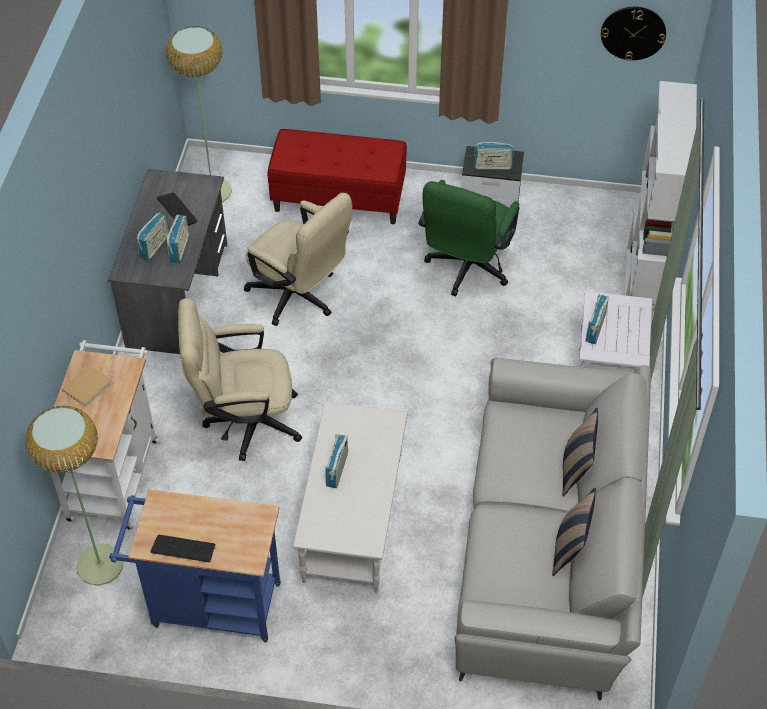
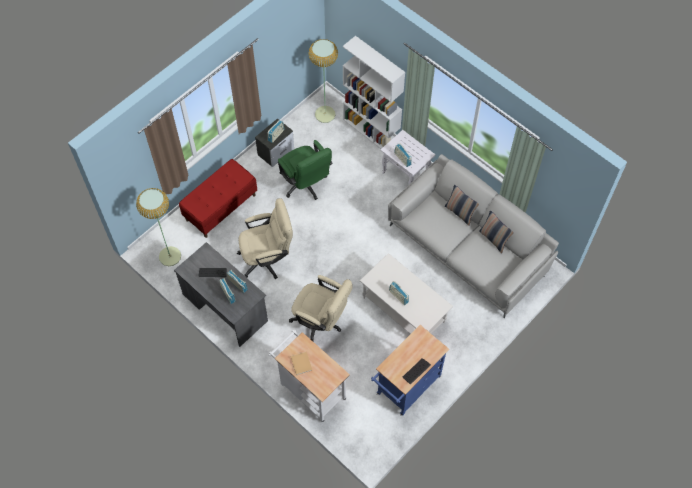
camera: 55 degrees left, 10 degrees up
(100, 564) = (354, 420): floor lamp -> floor lamp (325, 114)
(244, 422) = (321, 322): beige office chair -> beige office chair turned 90 degrees counterclockwise
(633, 32) = (299, 34): wall clock -> none

